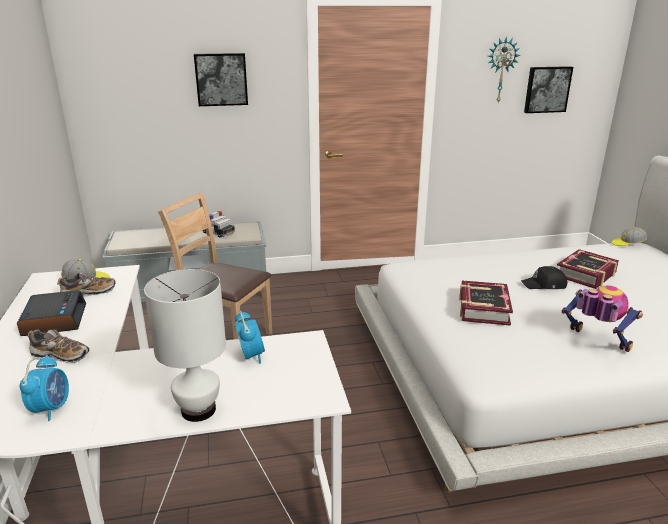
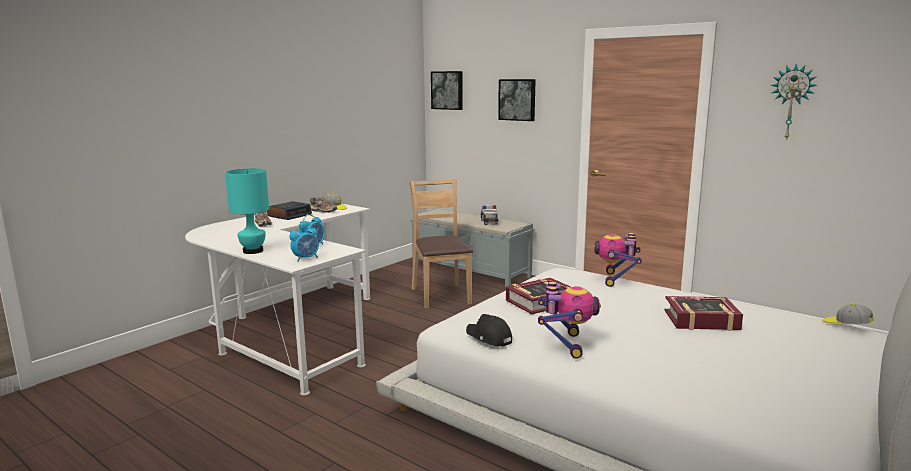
camera: 50 degrees right, 10 degrees down
(51, 408) = (223, 235): alarm clock -> alarm clock (306, 258)
(199, 410) = (253, 251): white table lamp -> turquoise table lamp
(466, 260) = (616, 280): none -> toy robot
(544, 285) = (635, 311): black cap -> black cap (488, 337)
(546, 89) = (863, 128): picture -> picture (447, 90)

